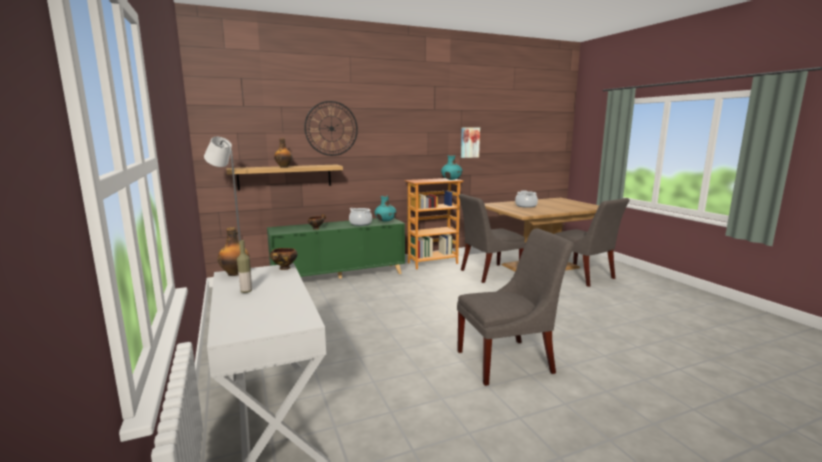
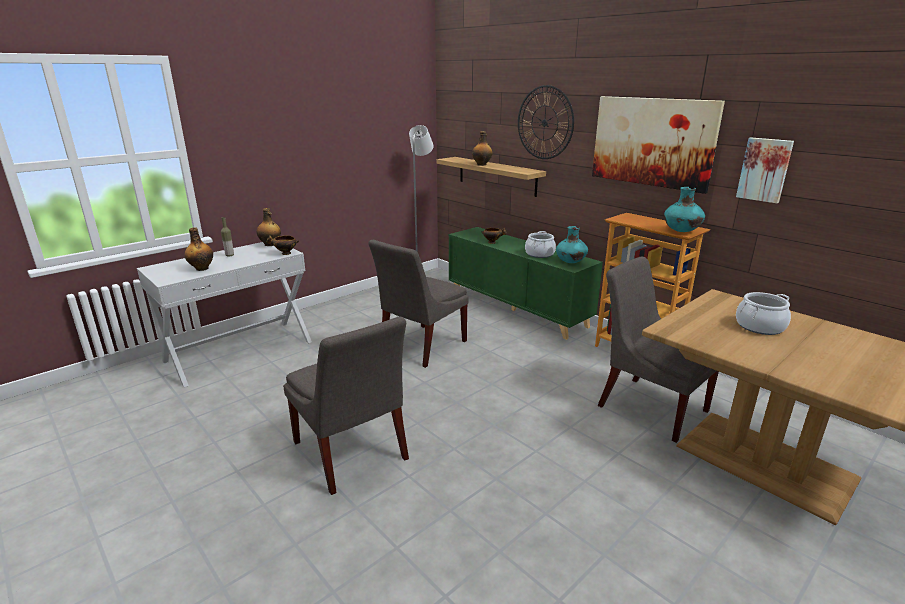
camera: 70 degrees right, 10 degrees up
(280, 304) = (202, 268): none -> bottle
(413, 134) = (652, 142): none -> picture
(583, 276) = (775, 530): grey chair -> grey chair (420, 346)

